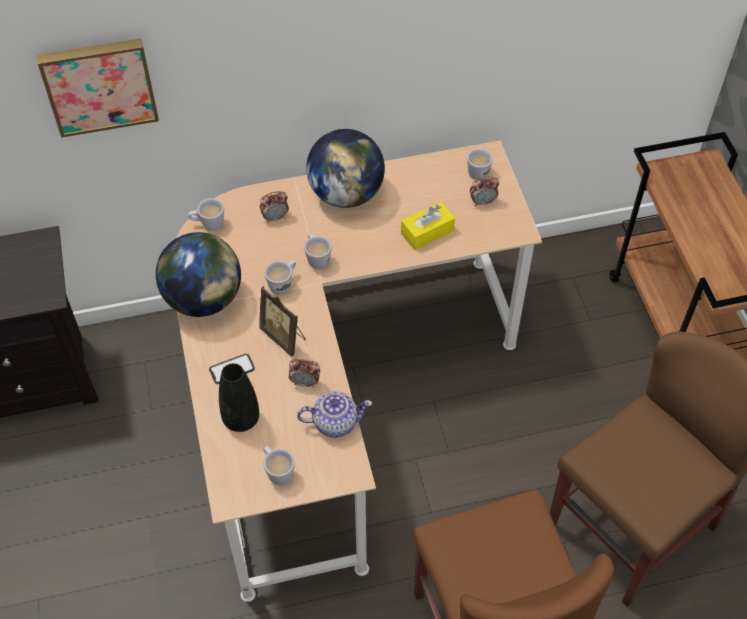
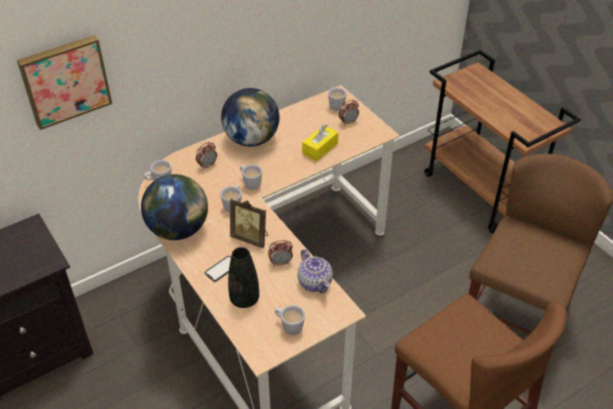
camera: 20 degrees left, 10 degrees down
(334, 422) = (315, 282): teapot -> teapot turned 90 degrees clockwise

